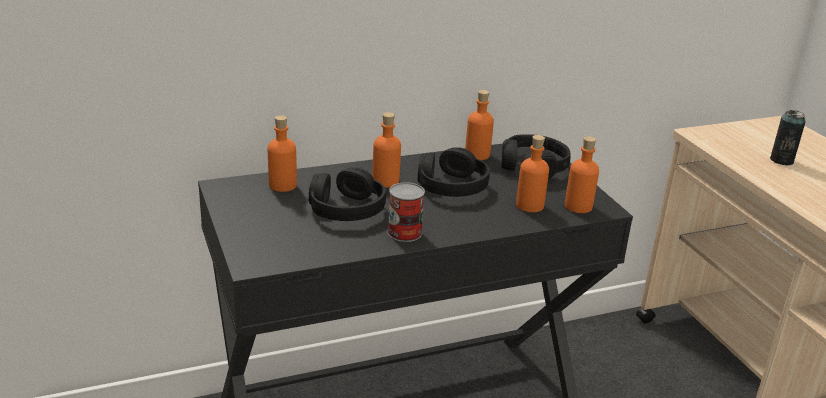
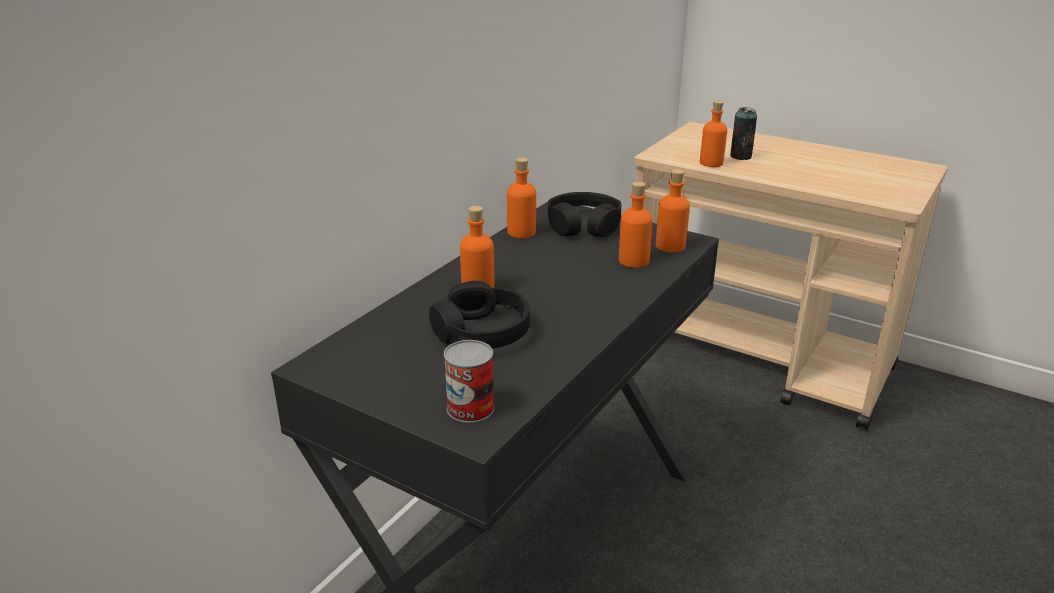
camera: 35 degrees left, 0 degrees up
(282, 185) = (379, 336): orange bottle -> orange bottle (711, 163)
(404, 232) = (571, 331): can -> can (470, 408)
(451, 186) = (543, 270): black headphones -> none

